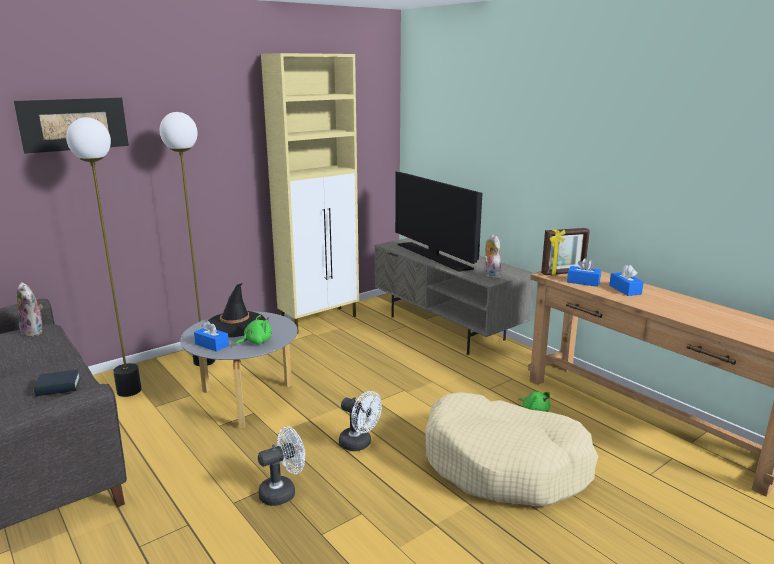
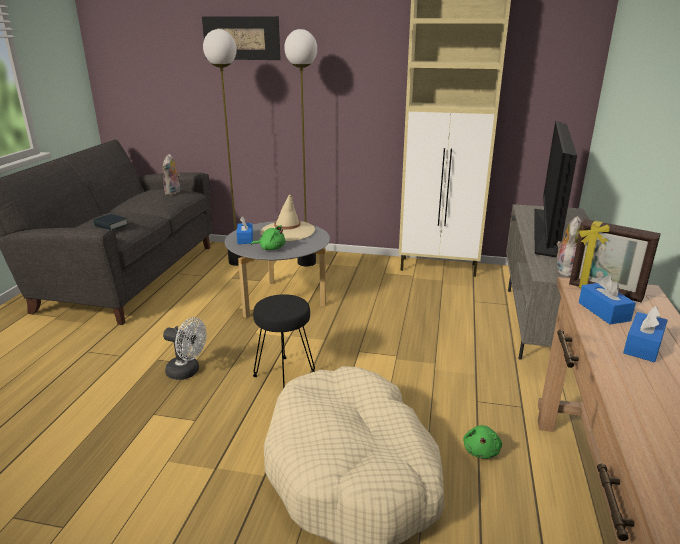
camera: 50 degrees right, 5 degrees up
(235, 324) = (287, 231): black hat -> beige hat
(359, 444) = (285, 374): white fan -> black stool

